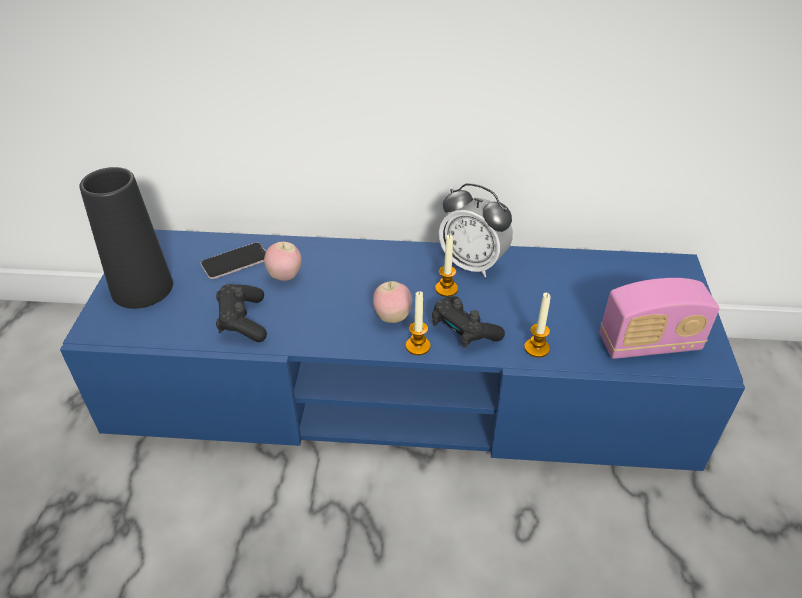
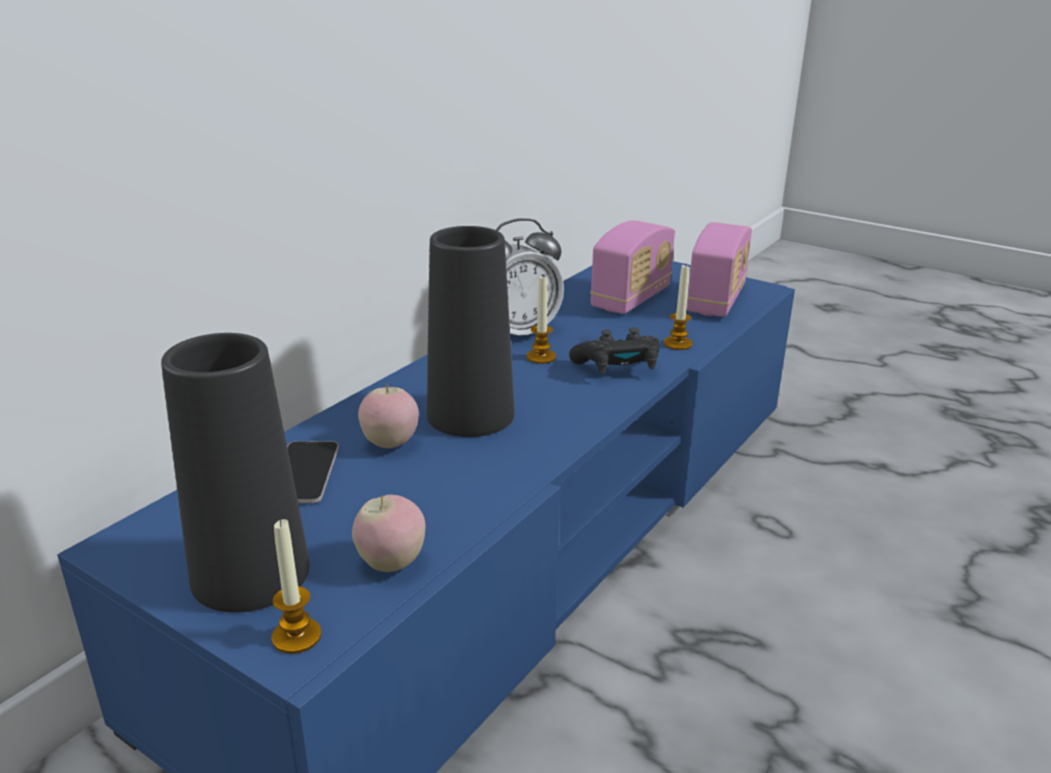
camera: 60 degrees left, 15 degrees down
(243, 321) = (446, 498): black game controller -> none
(341, 291) = (470, 415): none -> black vase
(392, 317) = (554, 398): apple -> apple (391, 563)
(418, 346) = (617, 398): candle -> candle (296, 636)
(595, 295) = (631, 299): none -> radio

